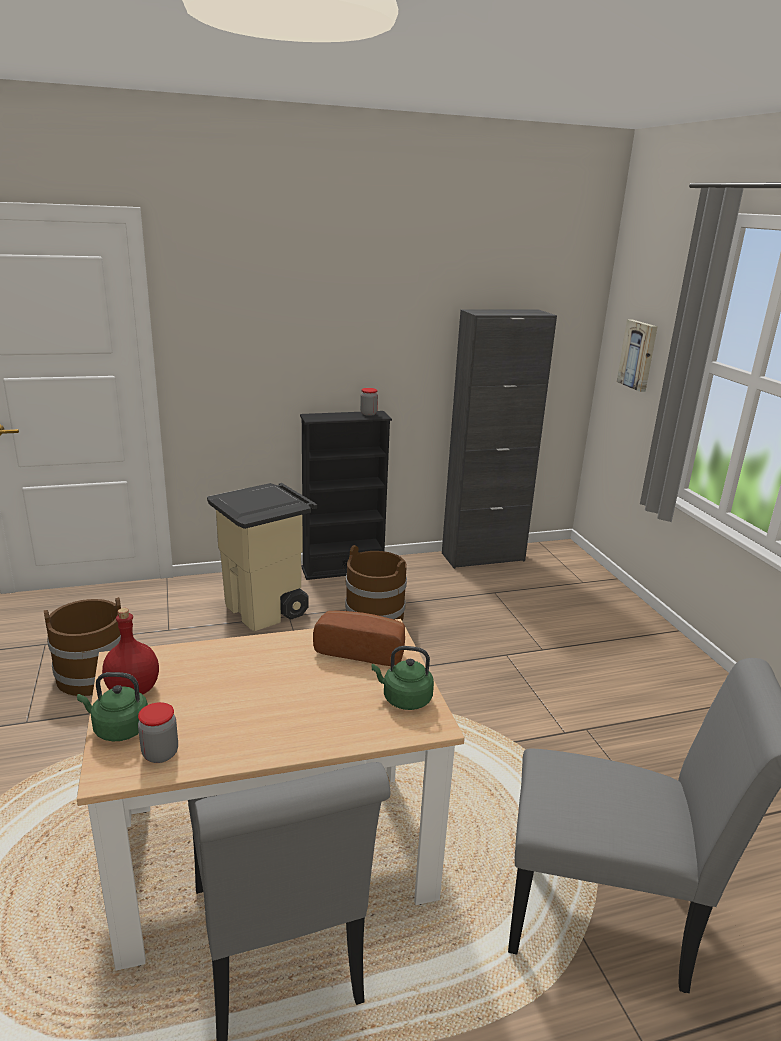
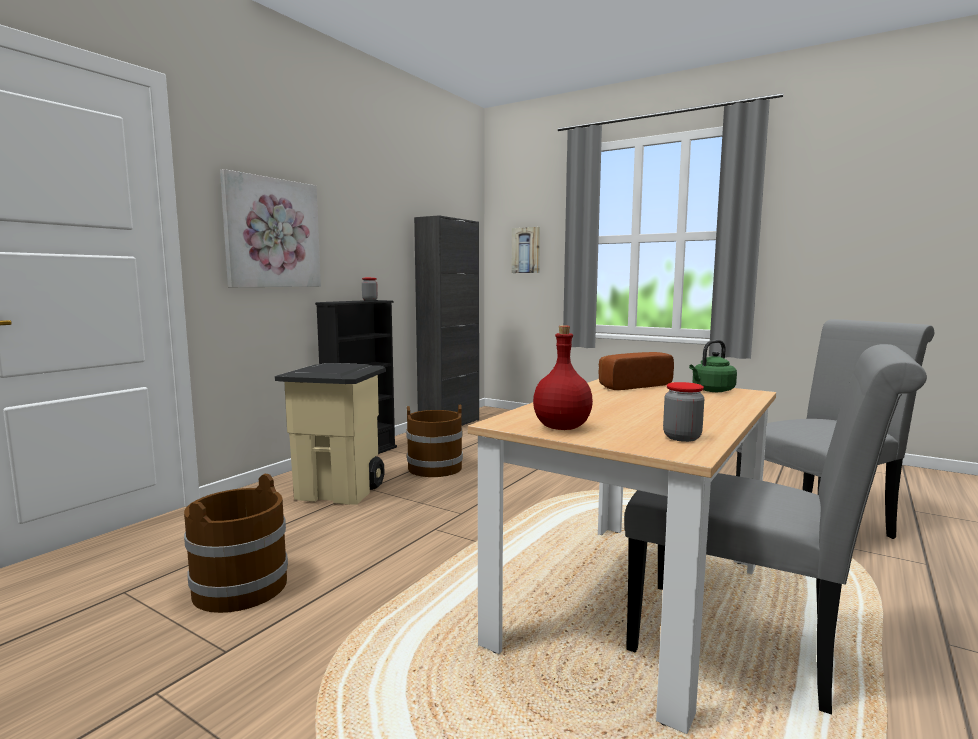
camera: 40 degrees left, 15 degrees down
(118, 729) = (618, 440): green kettle -> none
(253, 345) = (272, 233): none -> picture

